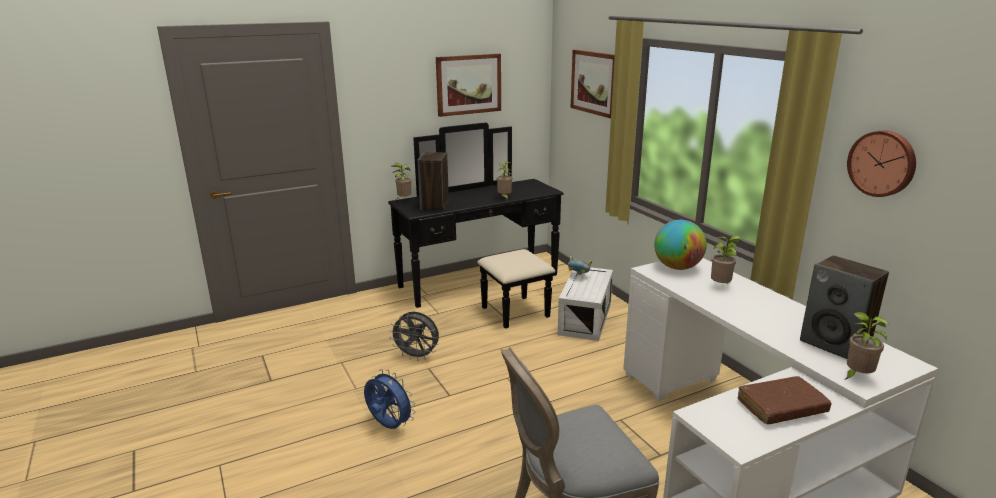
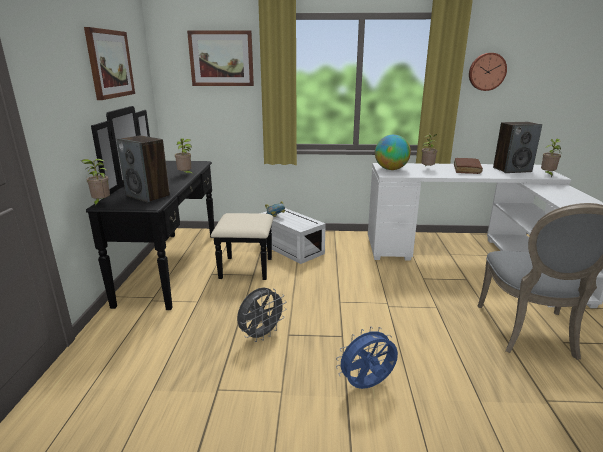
camera: 60 degrees left, 0 degrees up
(781, 407) = (568, 196): brown book -> brown book (466, 170)

